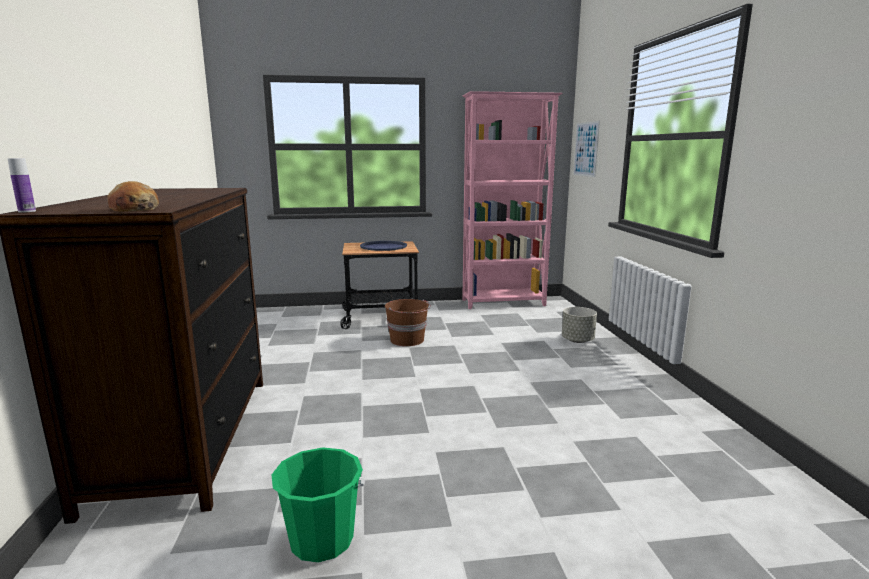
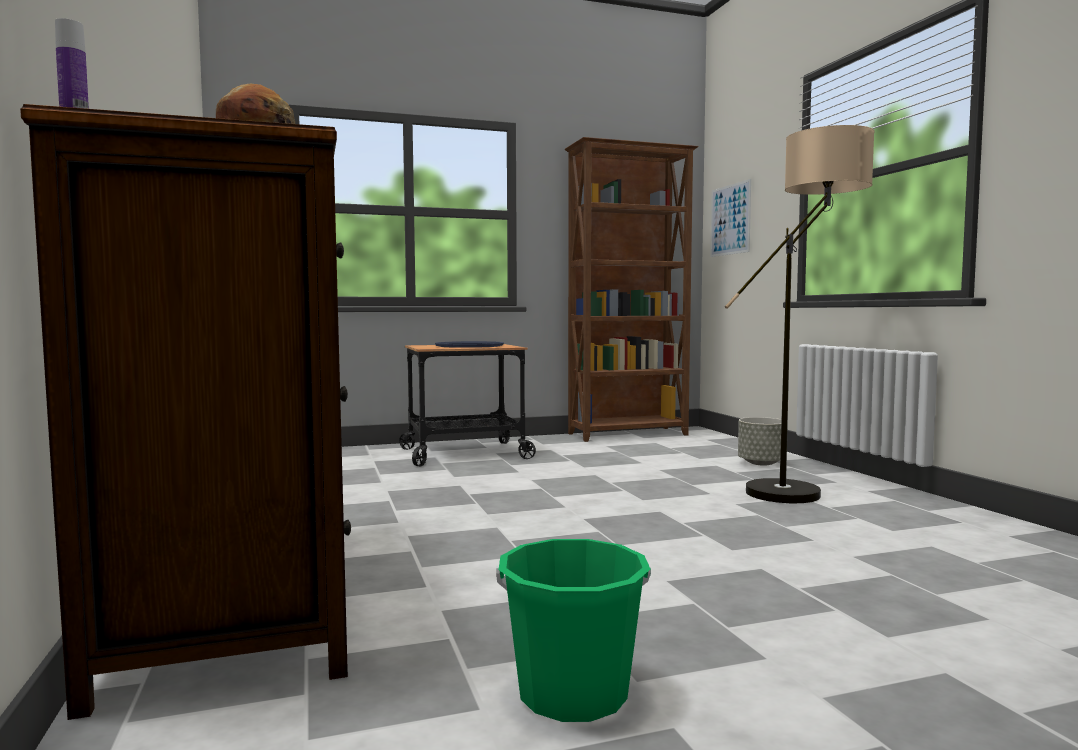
camera: 10 degrees left, 10 degrees down
(407, 340) = (523, 473): brown bucket -> none
(504, 303) = (629, 434): pink bookcase -> brown bookcase
(587, 371) = (802, 490): none -> floor lamp

